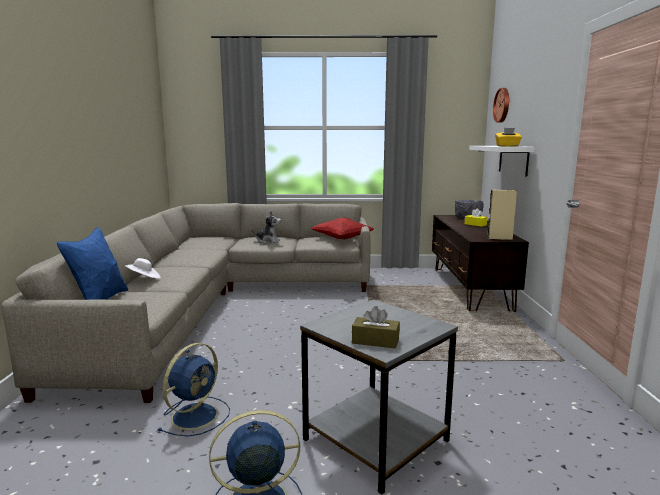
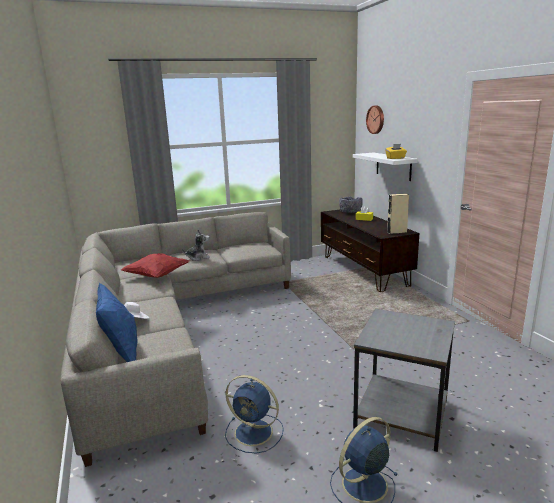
camera: 20 degrees left, 5 degrees up
(196, 415) = (255, 433): blue fan -> blue fan turned 105 degrees clockwise
(342, 239) = (260, 245): red pillow -> red pillow (157, 276)
(375, 341) = (420, 346): brown tissue box -> none

